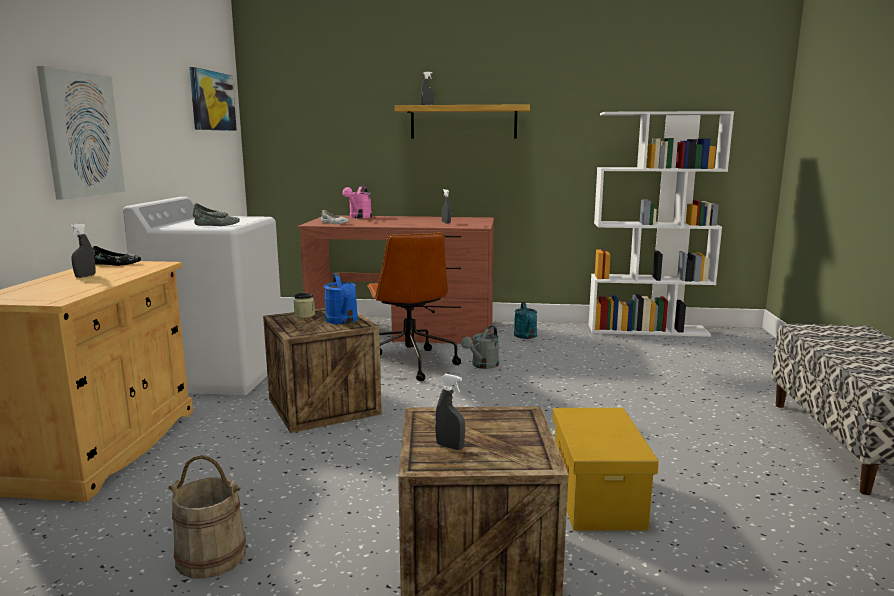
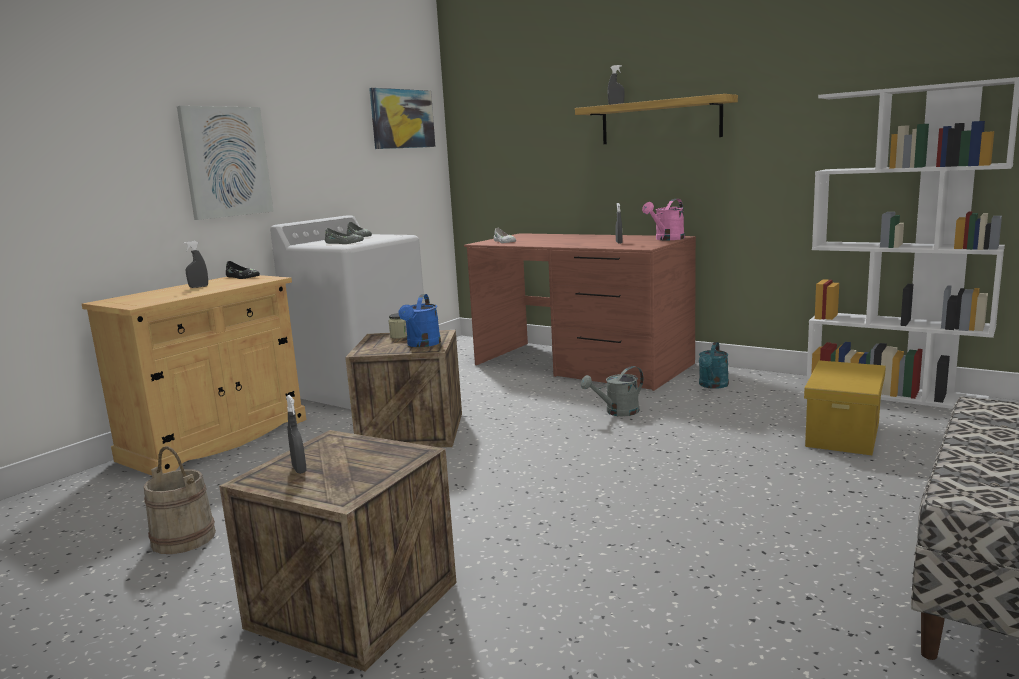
camera: 30 degrees right, 0 degrees up
(359, 217) = (545, 236): pink watering can -> pink watering can (666, 239)
(409, 364) = (542, 400): brown office chair -> none
(598, 498) = (555, 572): yellow storage box -> yellow storage box (843, 434)

